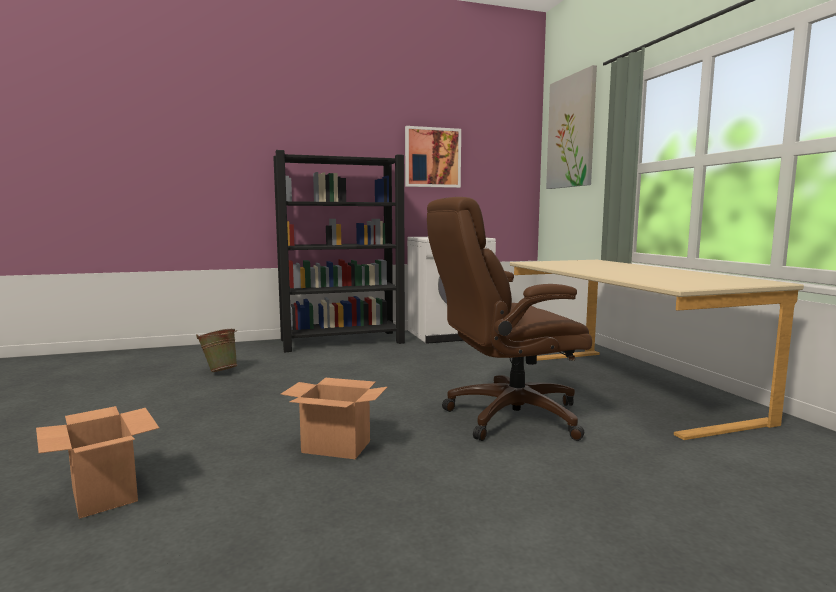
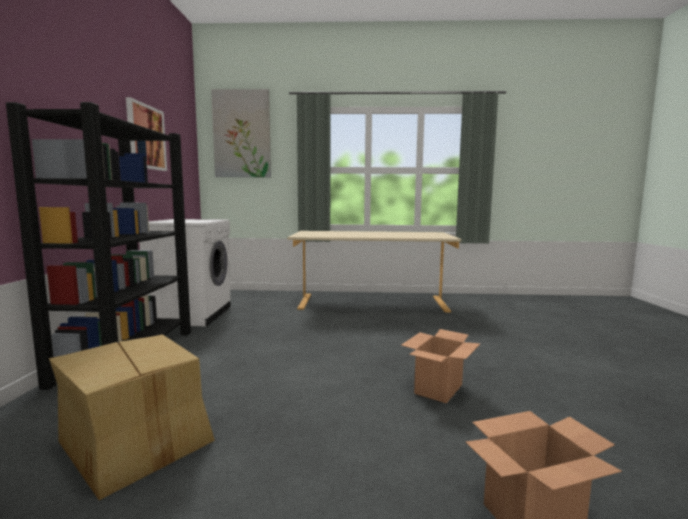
camera: 70 degrees left, 0 degrees up
(220, 371) = (137, 443): green bucket -> cardboard box
(504, 417) = (404, 335): brown office chair -> none

